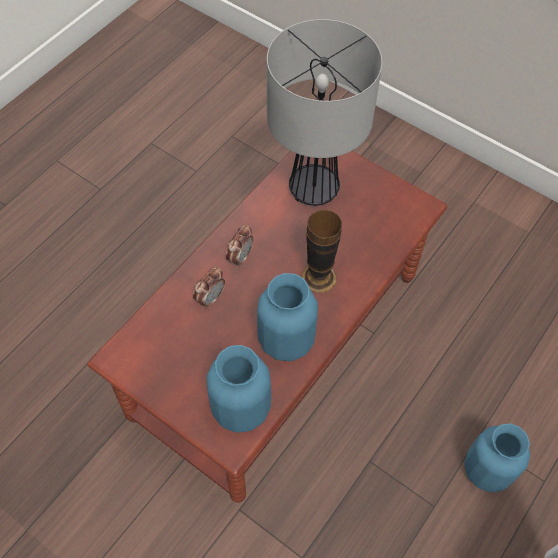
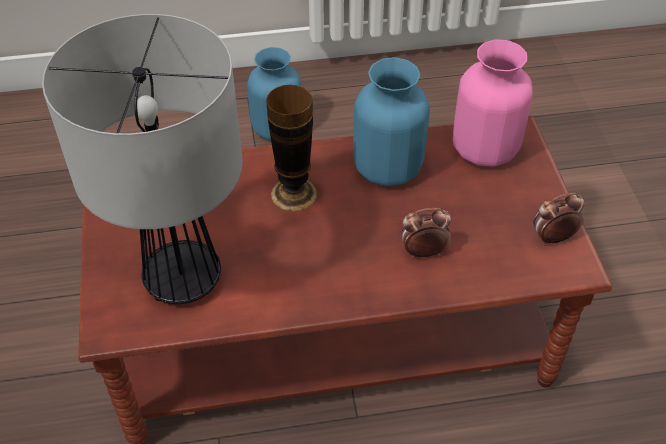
camera: 135 degrees left, 10 degrees down
(240, 257) = (349, 268): alarm clock -> alarm clock (552, 238)
(241, 408) = (484, 149): blue vase -> pink vase

